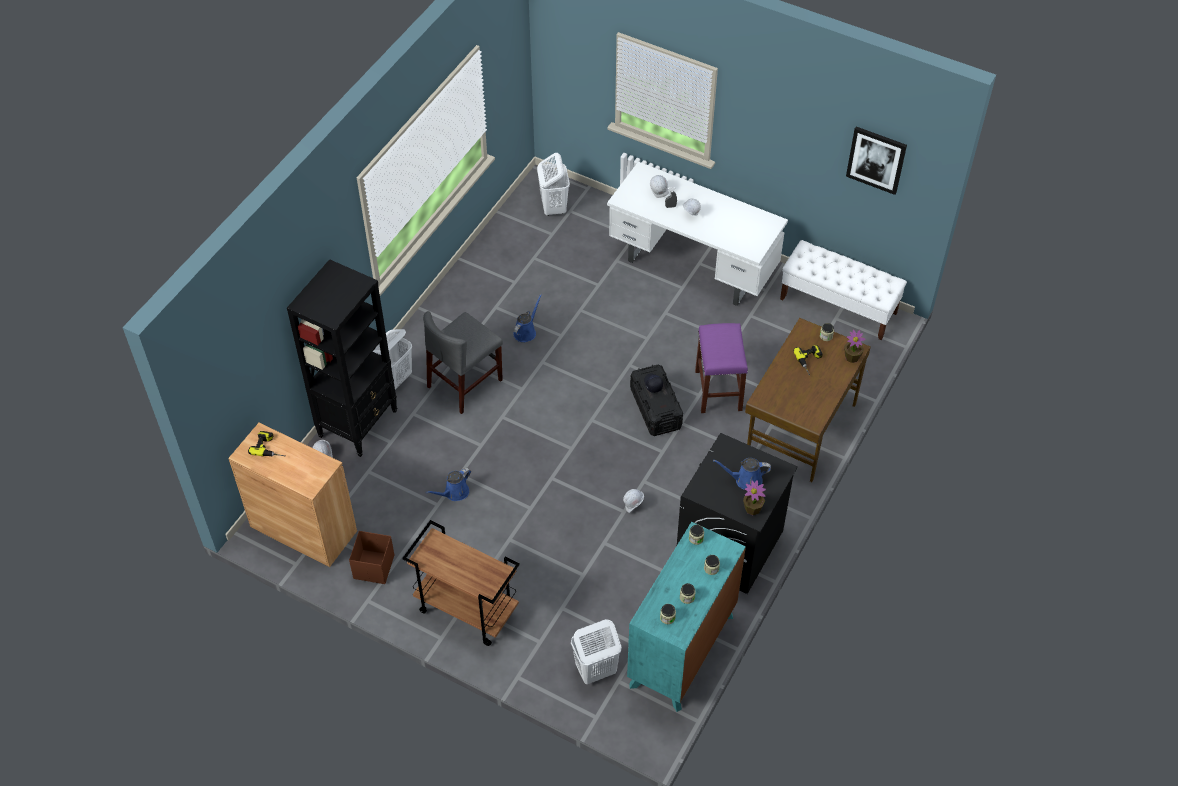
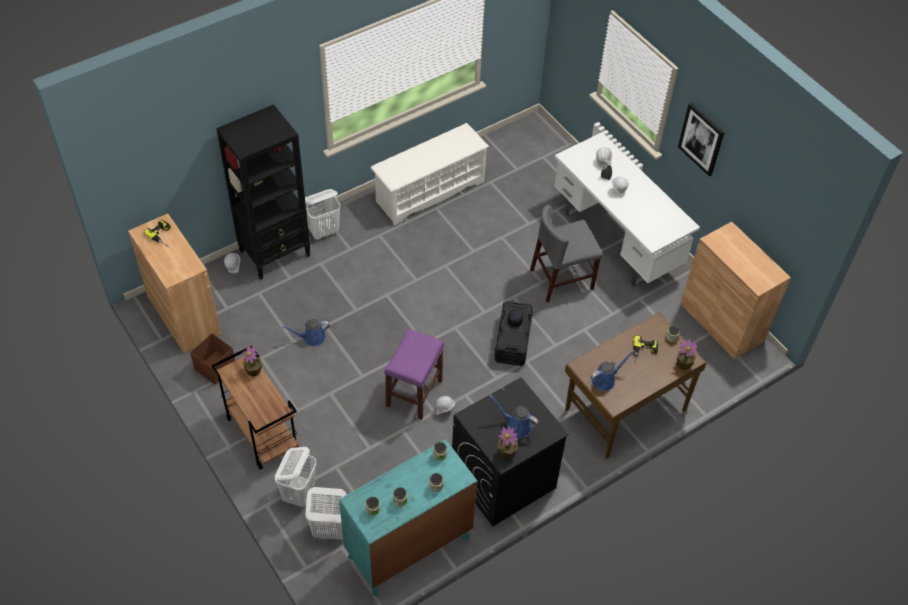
camera: 25 degrees right, 0 degrees up
(446, 545) = (253, 371): none -> potted plant
(465, 383) = (374, 257): grey chair -> grey chair (561, 279)
(478, 293) = (429, 191): none -> white shoe rack
(526, 332) = (447, 236): blue watering can -> blue watering can (605, 380)
(553, 207) = (531, 149): white laundry basket -> white laundry basket (299, 493)
(717, 390) = (574, 347): purple stool -> purple stool (414, 392)
(838, 306) = (722, 322): white bench -> brown cabinet
(876, 159) = (783, 198): picture -> picture (701, 139)

